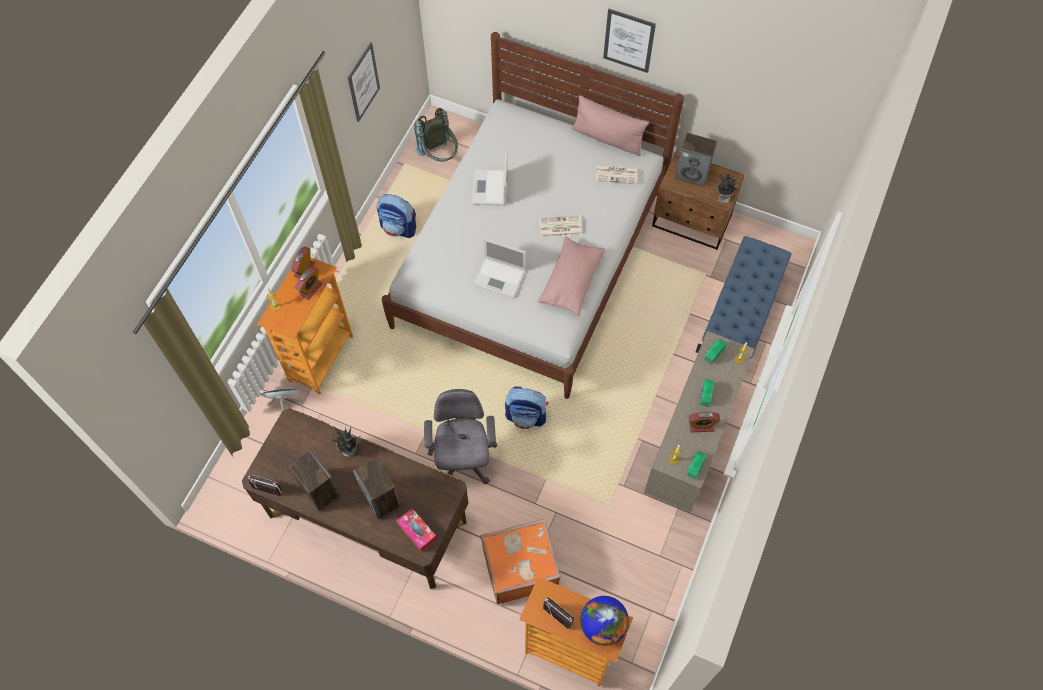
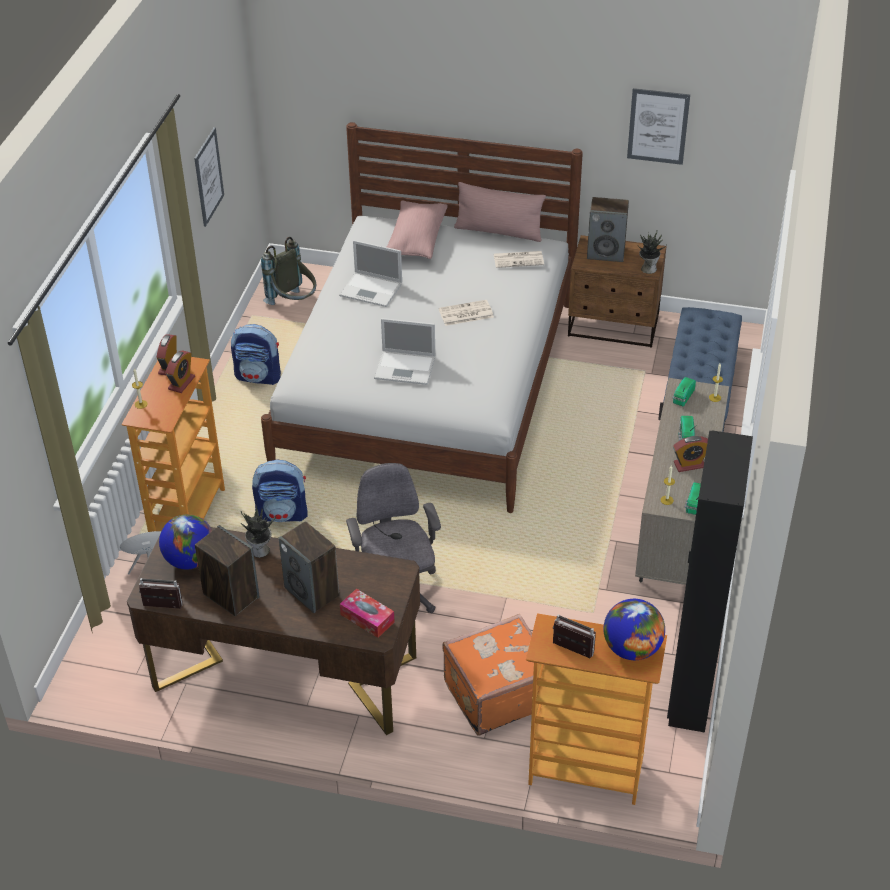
camera: 10 degrees left, 20 degrees down
(295, 450) = (190, 560): none -> globe
(490, 188) = (372, 290): laptop -> laptop turned 60 degrees counterclockwise
(526, 416) = (465, 537): backpack -> backpack (283, 513)
(571, 281) = (492, 361): pink pillow -> pink pillow (416, 240)
(629, 40) = (510, 94): picture -> picture (658, 126)
(664, 595) = (690, 693): none -> black wardrobe

